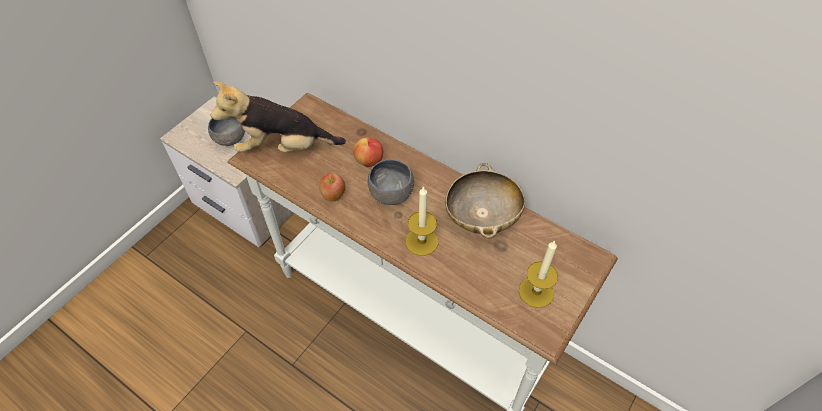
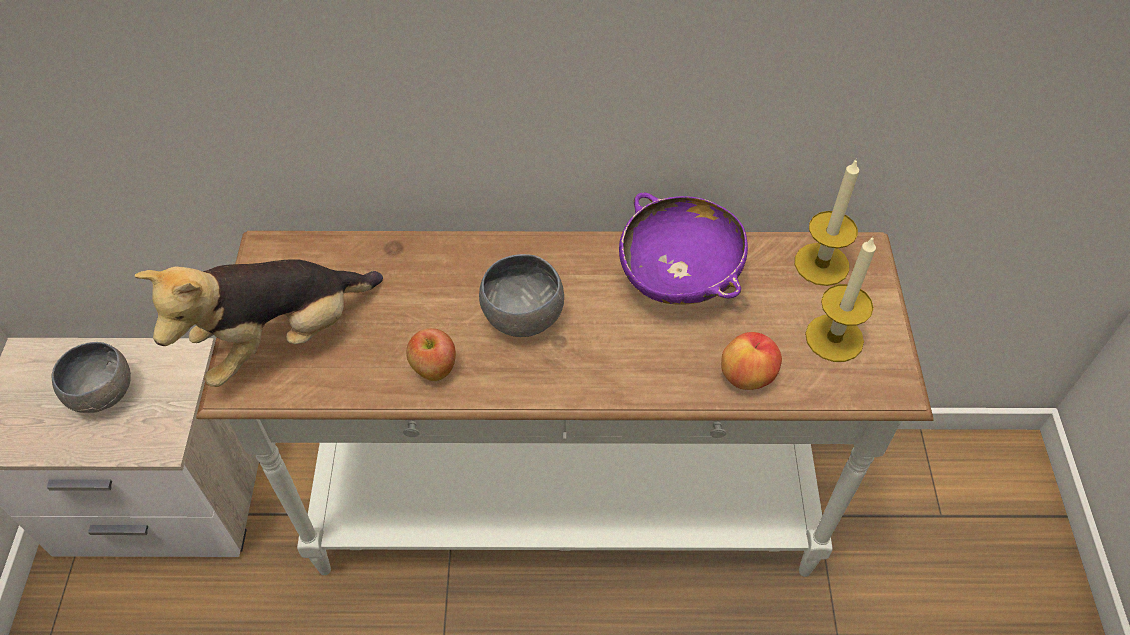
camera: 35 degrees left, 0 degrees up
(369, 161) = (445, 285): apple -> apple (747, 376)
(421, 241) = (626, 360): candle -> candle (821, 264)
(482, 216) = (679, 276): beige bowl -> purple bowl

